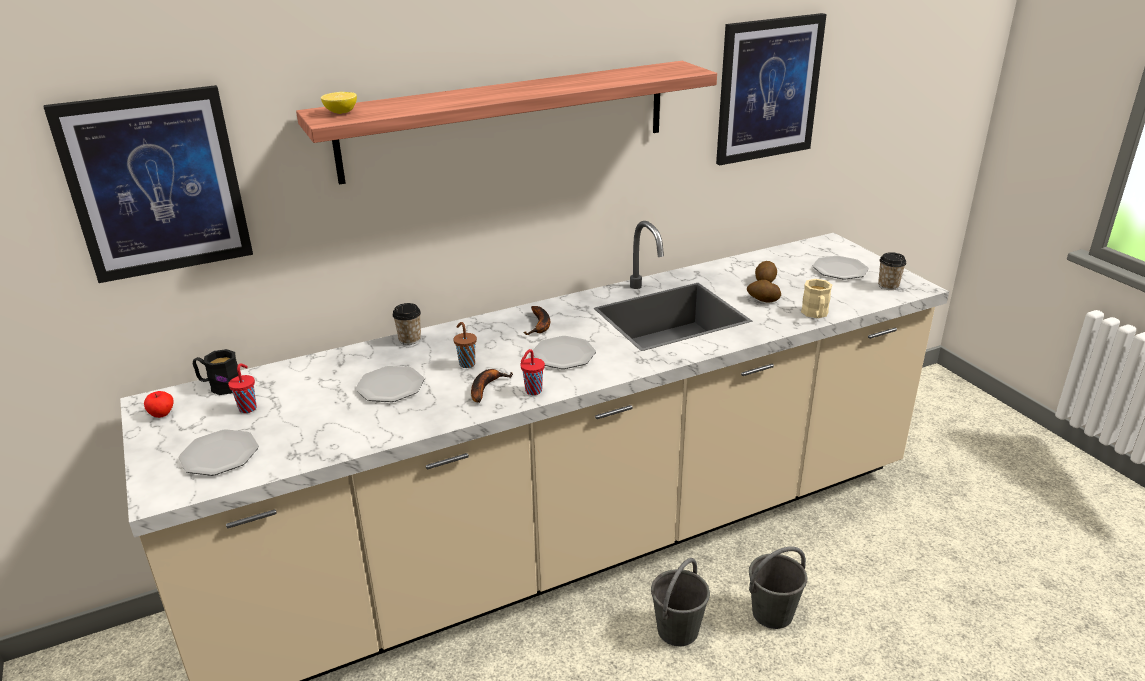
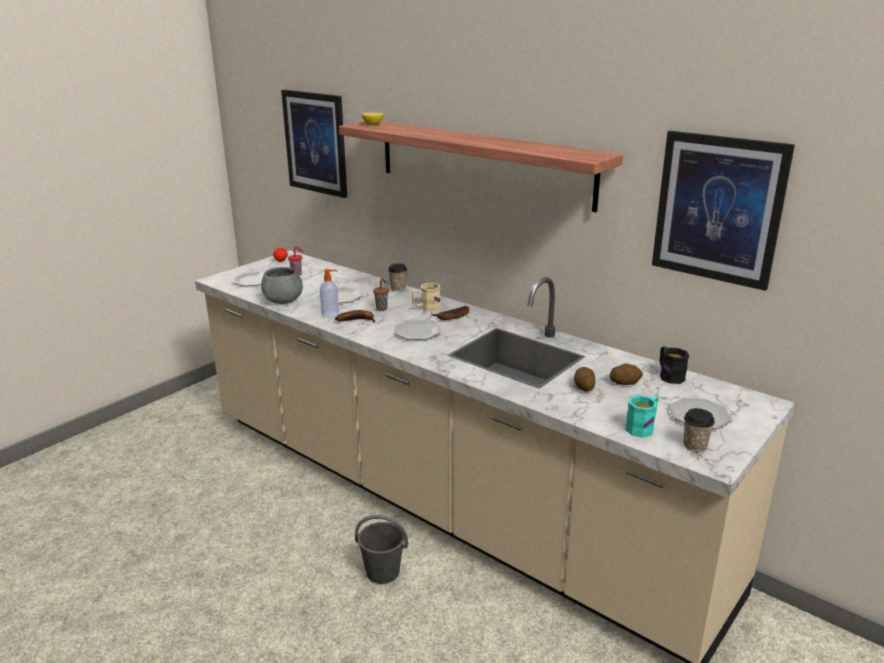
camera: 65 degrees right, 5 degrees down
(220, 386) = (313, 263): black mug -> black mug (669, 375)
(349, 437) = (284, 301): none -> grey bowl
(446, 405) = (331, 314): none -> soap dispenser
(532, 391) = (363, 333): red cup -> none
(773, 613) = (430, 622): grey bucket -> none
(815, 314) = (582, 414): beige mug -> beige mug (426, 308)
(850, 296) = (643, 427): none -> turquoise mug

